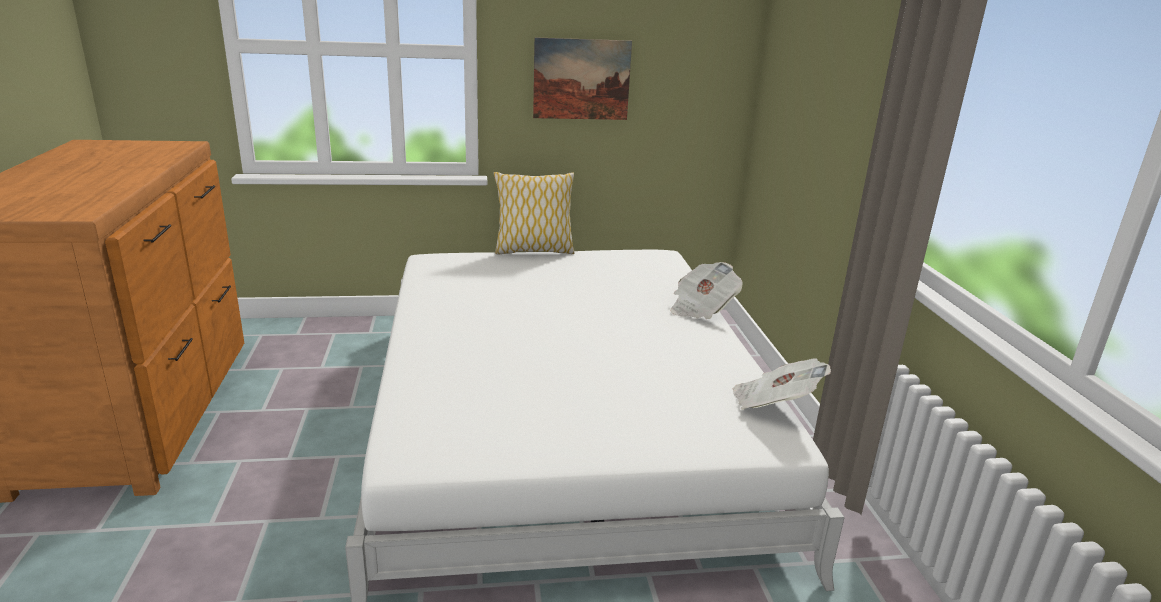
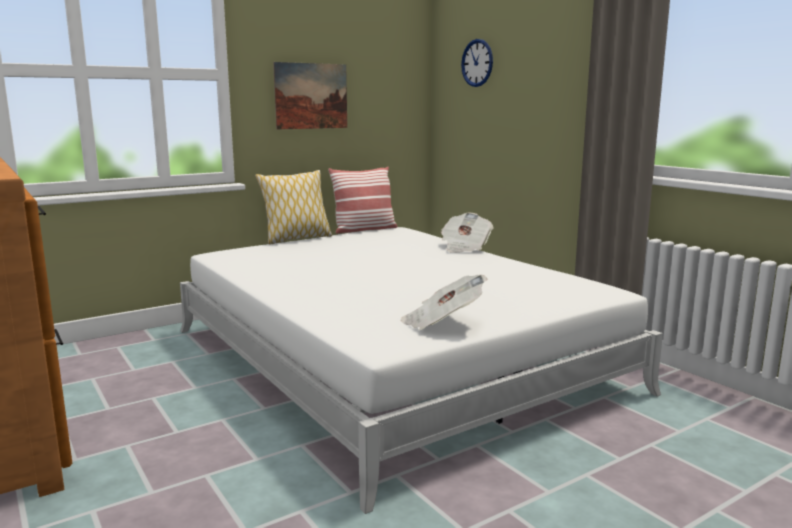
camera: 25 degrees left, 10 degrees down
(621, 249) = (364, 229): none -> pillow
(774, 404) = (579, 277): newspaper -> newspaper (442, 323)
(798, 54) = (477, 63): none -> wall clock

